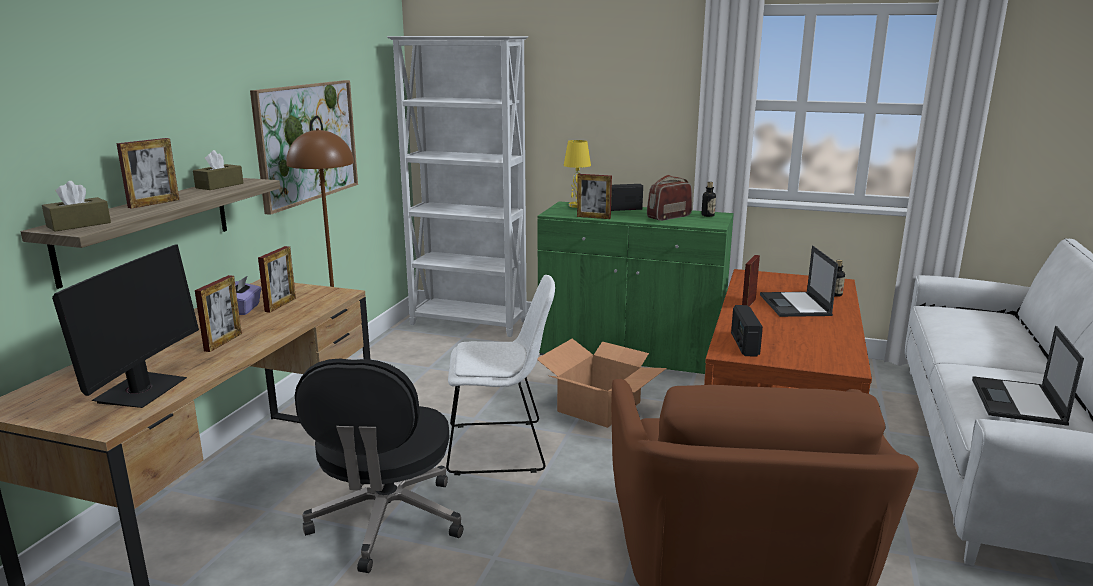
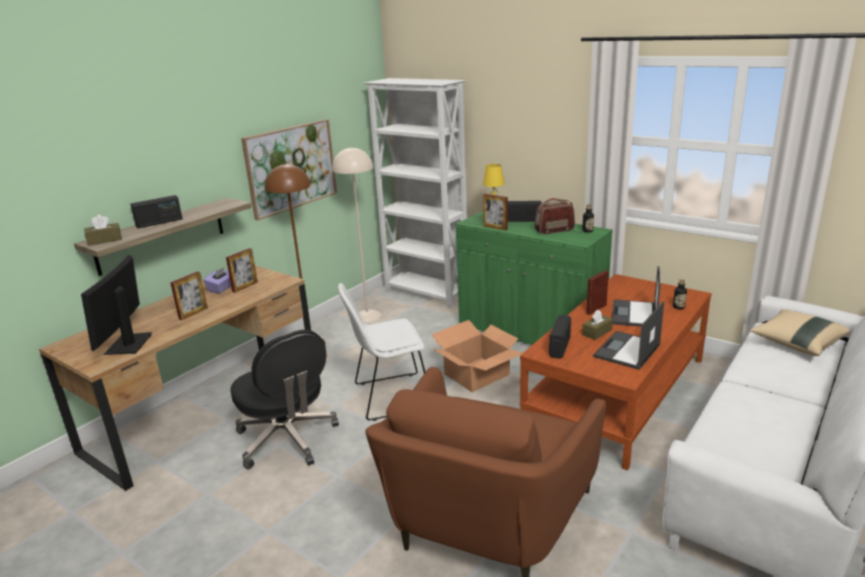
camera: 20 degrees right, 5 degrees up
(141, 391) = (129, 344): monitor -> monitor turned 150 degrees clockwise
(154, 203) = (159, 222): picture frame -> radio
(219, 185) = (211, 206): brown tissue box -> brown tissue box (597, 332)
(386, 522) = (287, 439): black office chair -> black office chair turned 60 degrees counterclockwise
(404, 355) = (367, 316): none -> beige floor lamp
(501, 447) = (389, 397): white chair -> white chair turned 150 degrees clockwise
(979, 319) = (797, 343): none -> beige pillow
(1018, 402) = (749, 427): laptop -> laptop (627, 351)

